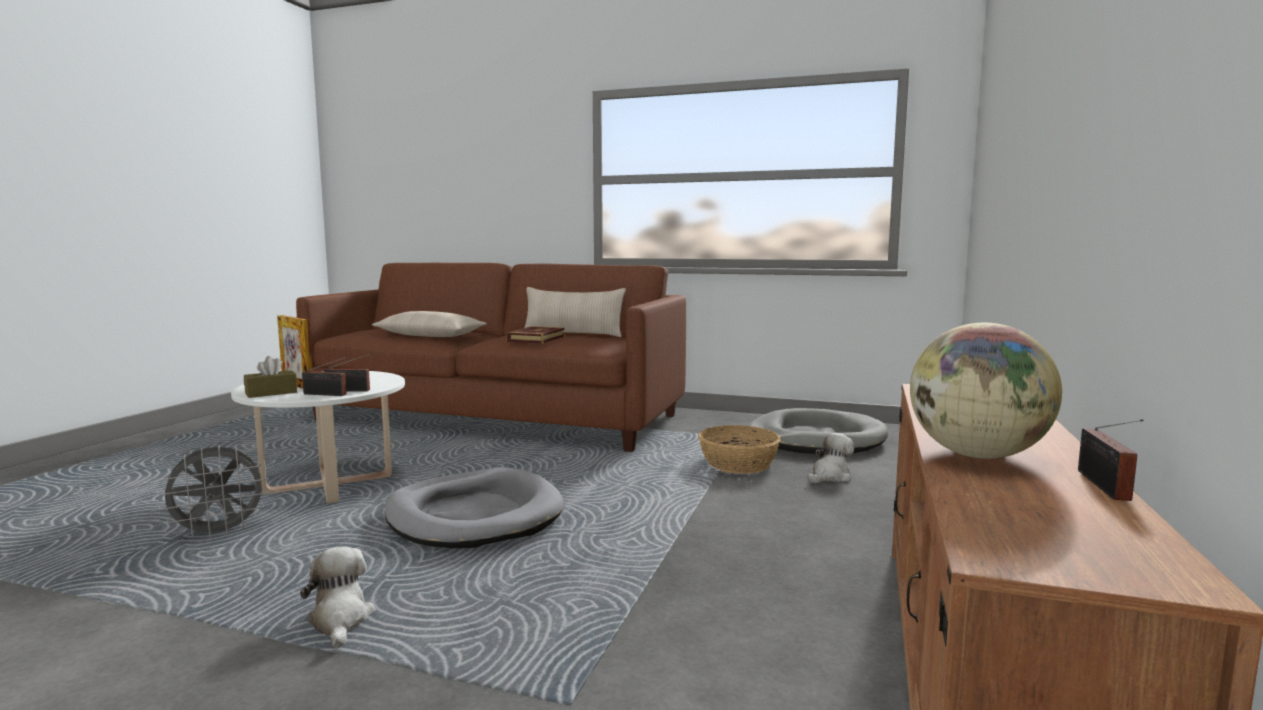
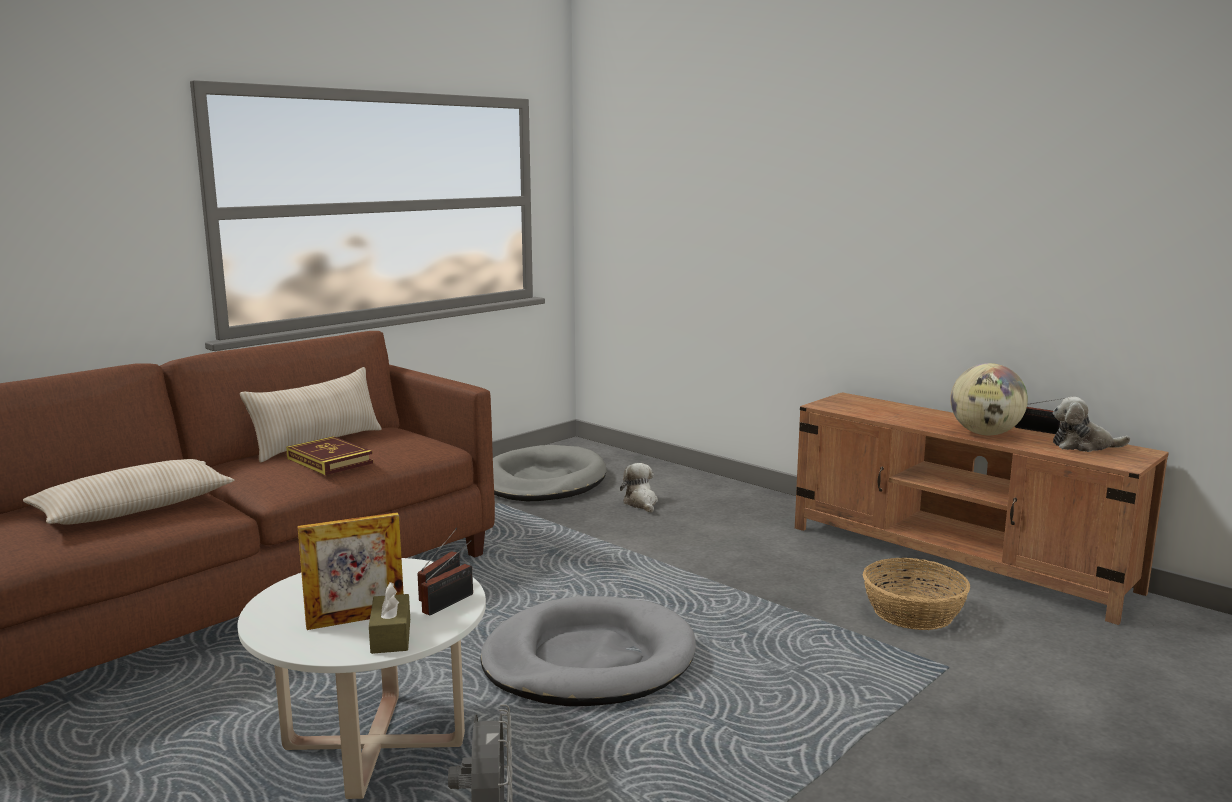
camera: 65 degrees left, 5 degrees up
(340, 620) = (790, 747): plush toy -> plush toy (1083, 446)
(738, 464) = (573, 523): basket -> basket (913, 612)

